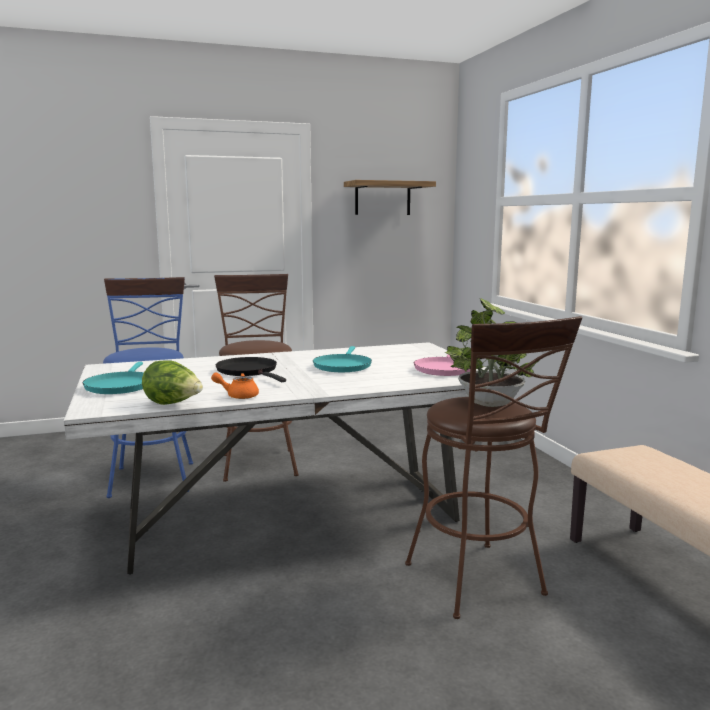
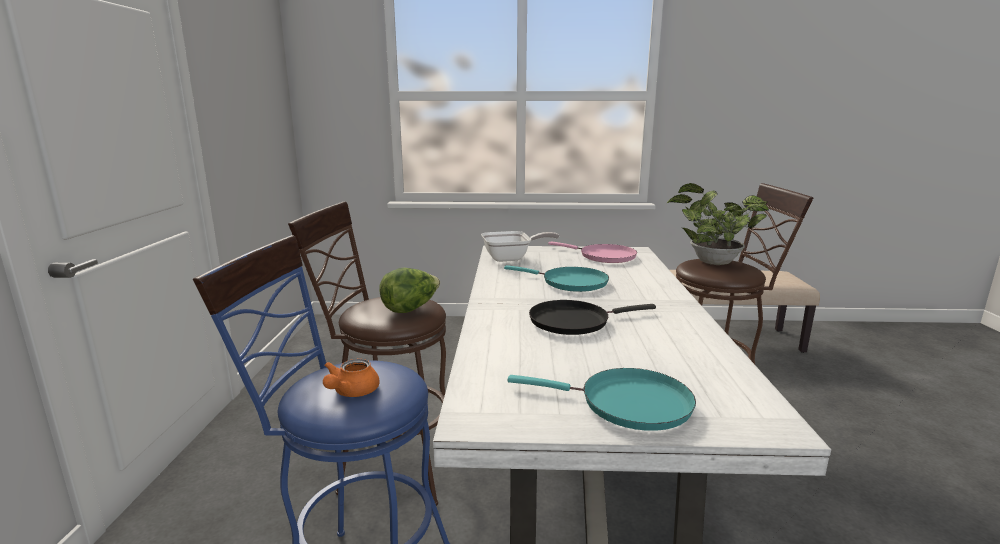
camera: 70 degrees left, 5 degrees up
(173, 404) = (734, 370): lettuce -> lettuce (411, 309)
(238, 396) = (694, 335): orange teapot -> orange teapot (351, 392)
(382, 198) = (247, 88): shelf -> none
(396, 350) = (511, 258): none -> frying pan

